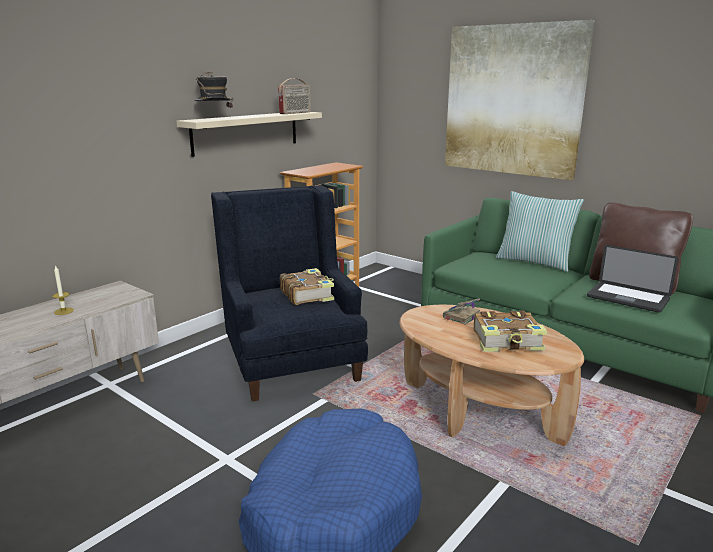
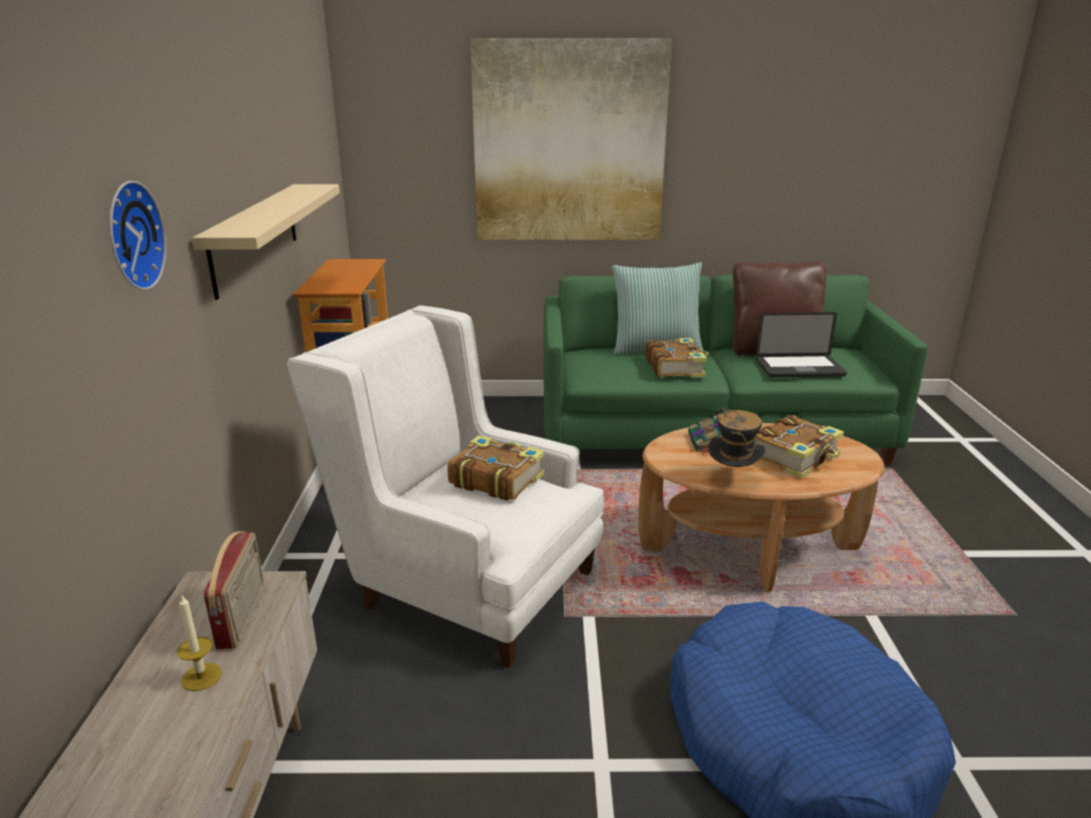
camera: 40 degrees left, 5 degrees up
(119, 110) = (130, 236): none -> wall clock
(215, 119) = (250, 223): hat -> hat (733, 478)
(290, 359) = (464, 582): blue armchair -> white armchair
(295, 113) = (310, 190): radio -> radio (243, 616)
(525, 274) = (675, 367): none -> book

